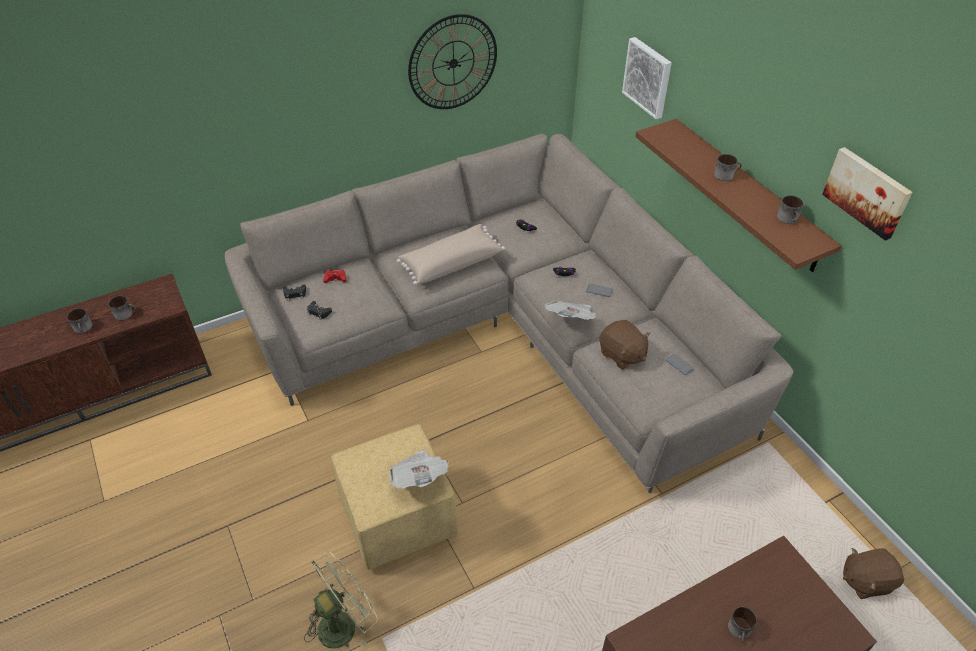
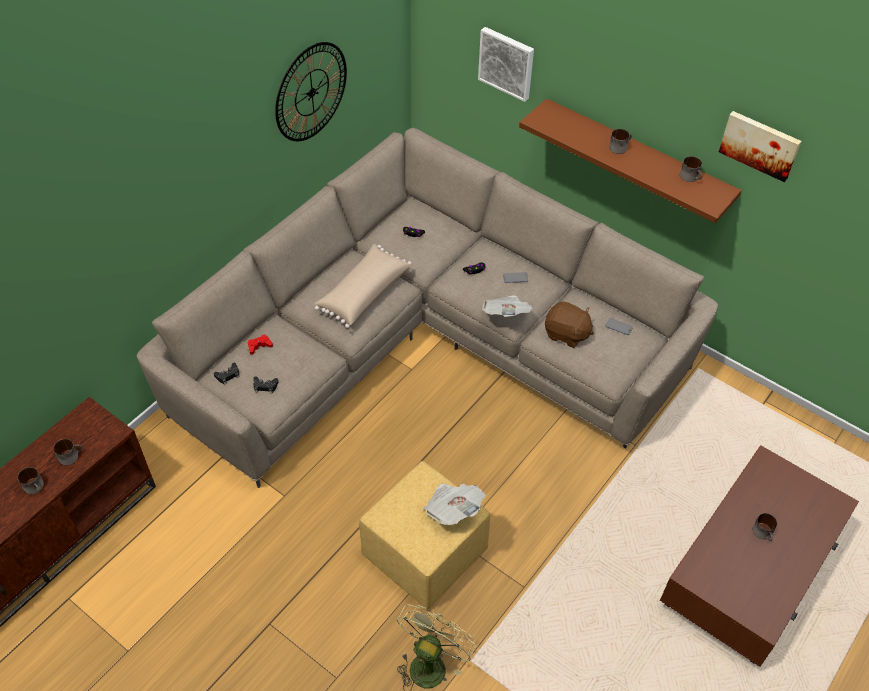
camera: 25 degrees left, 5 degrees up
(865, 580) = (818, 457): brown plush toy -> none

